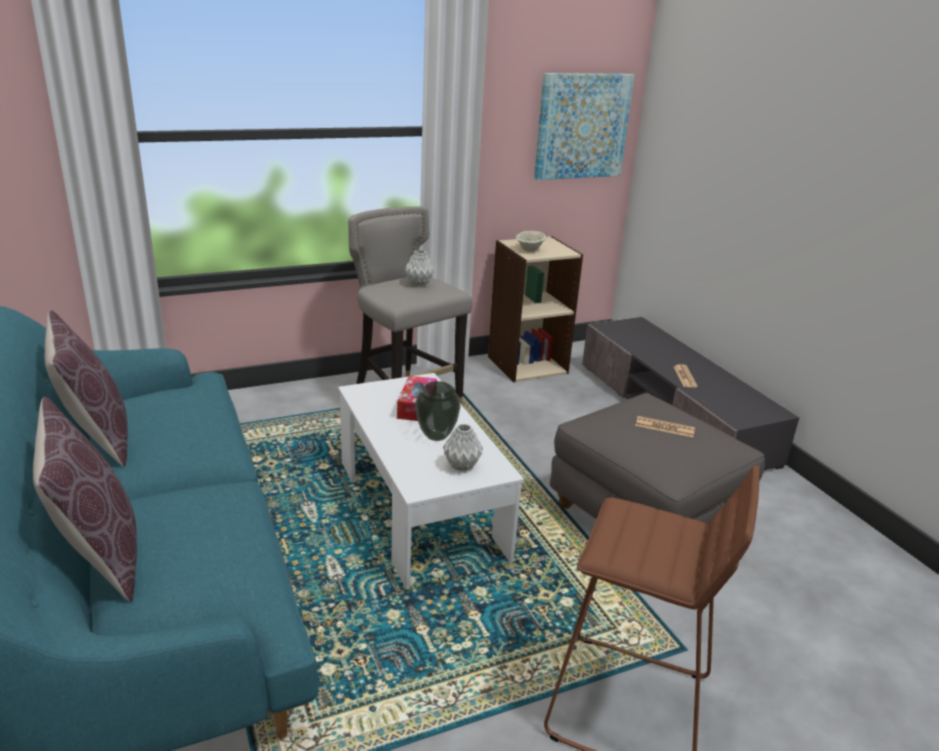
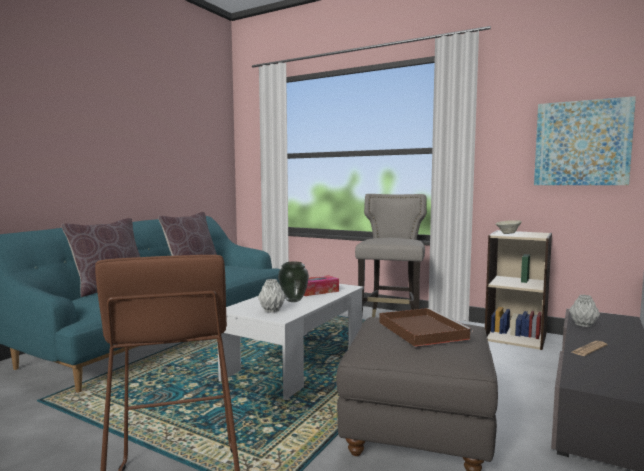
camera: 55 degrees right, 20 degrees down
(419, 284) = (399, 239): grey vase -> grey vase (583, 325)
(664, 427) = (421, 330): newspaper -> brown tray

